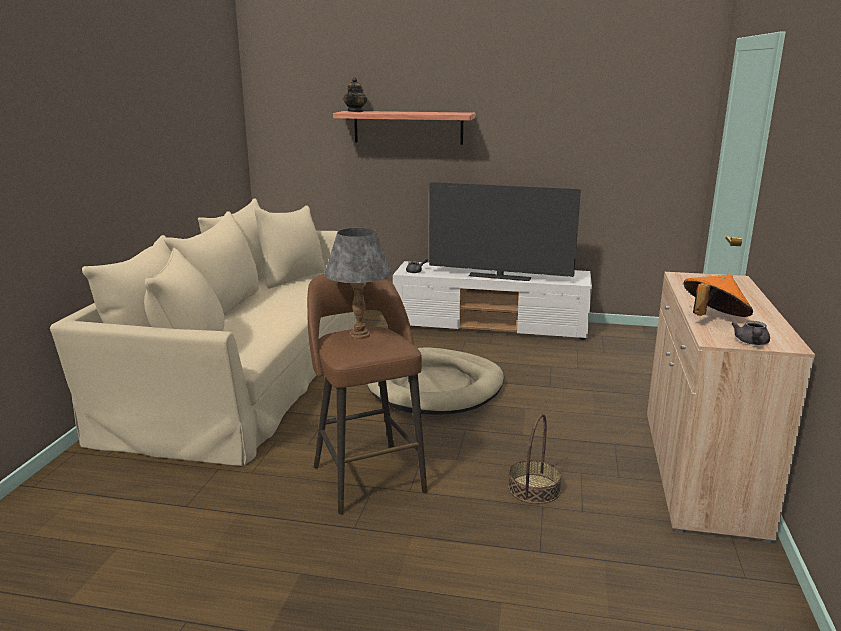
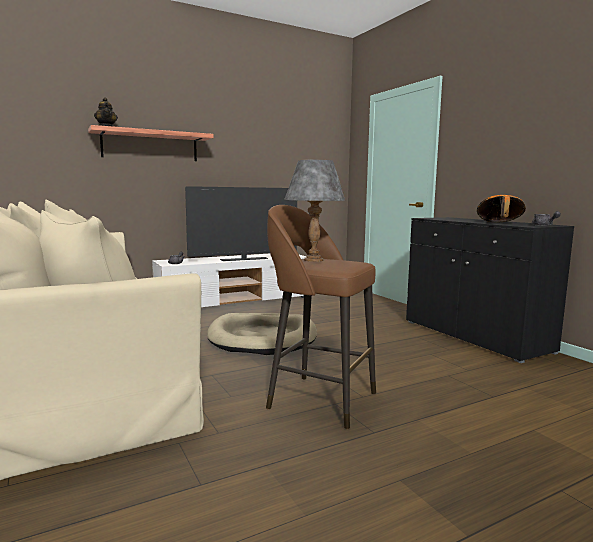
camera: 40 degrees left, 10 degrees down
(534, 489) = (426, 369): basket -> none
(700, 471) = (474, 336): beige cabinet -> black cabinet

